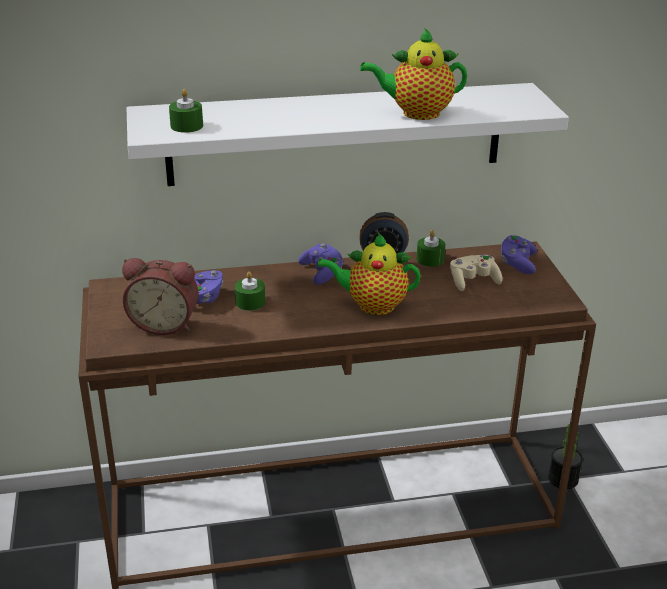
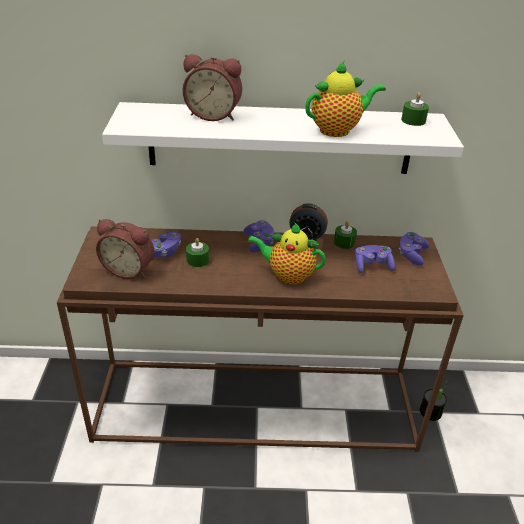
camera: 10 degrees right, 5 degrees up
(186, 126) = (154, 122): green candle -> green candle (413, 120)
(257, 110) = (214, 115): none -> alarm clock
(416, 113) = (338, 130): teapot -> teapot turned 150 degrees clockwise
(473, 282) = (372, 266): beige game controller -> purple game controller

